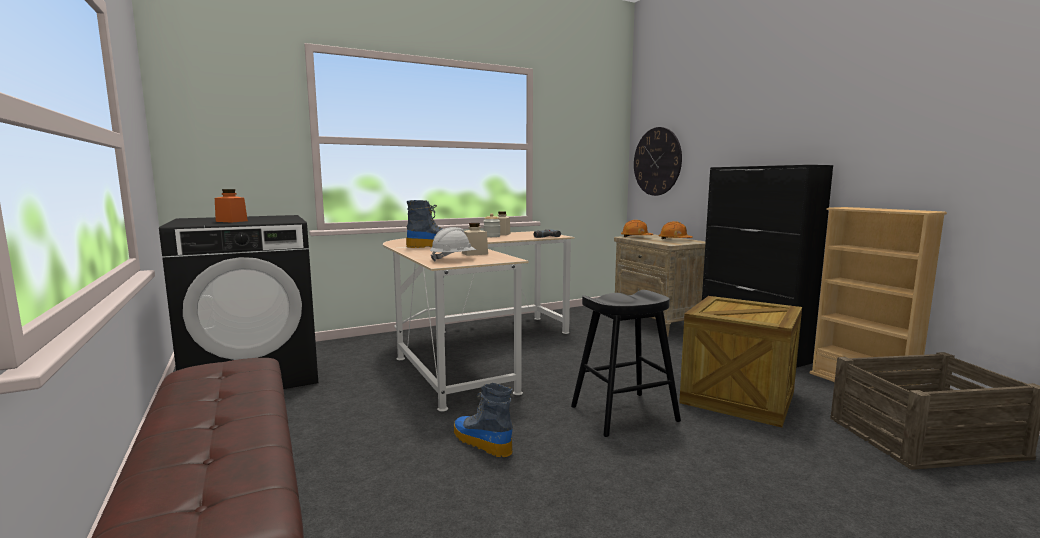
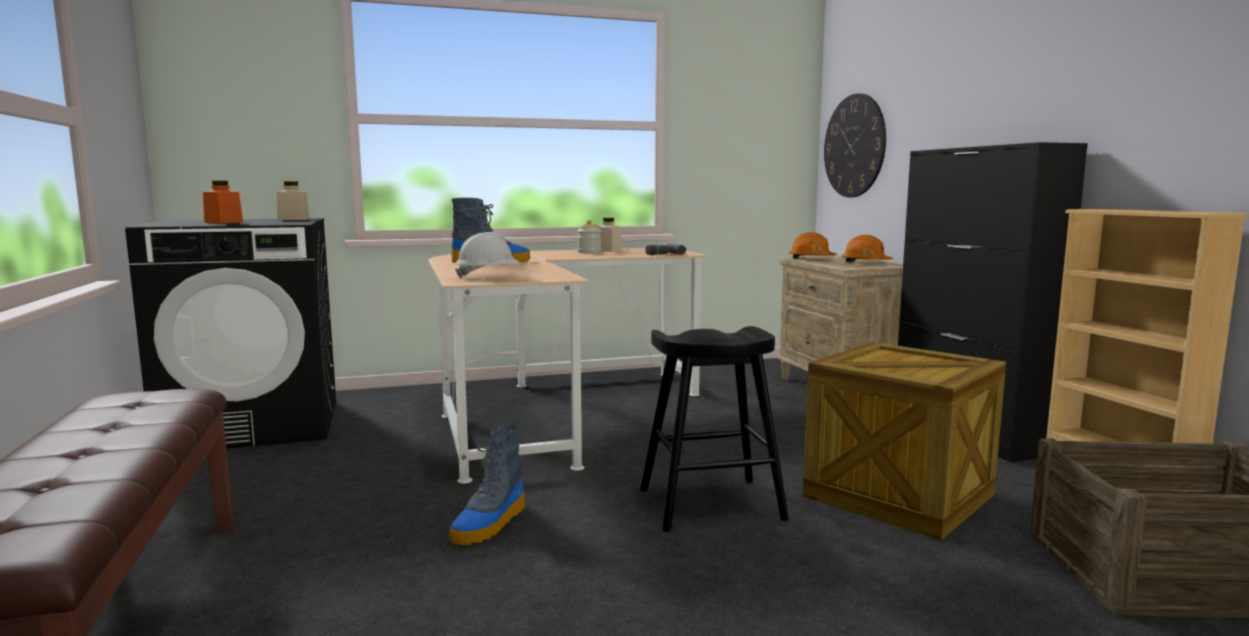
camera: 10 degrees right, 0 degrees up
(474, 253) = (529, 271): beige jar -> beige jar (293, 219)
(481, 442) = (490, 524): boot -> boot turned 120 degrees counterclockwise

